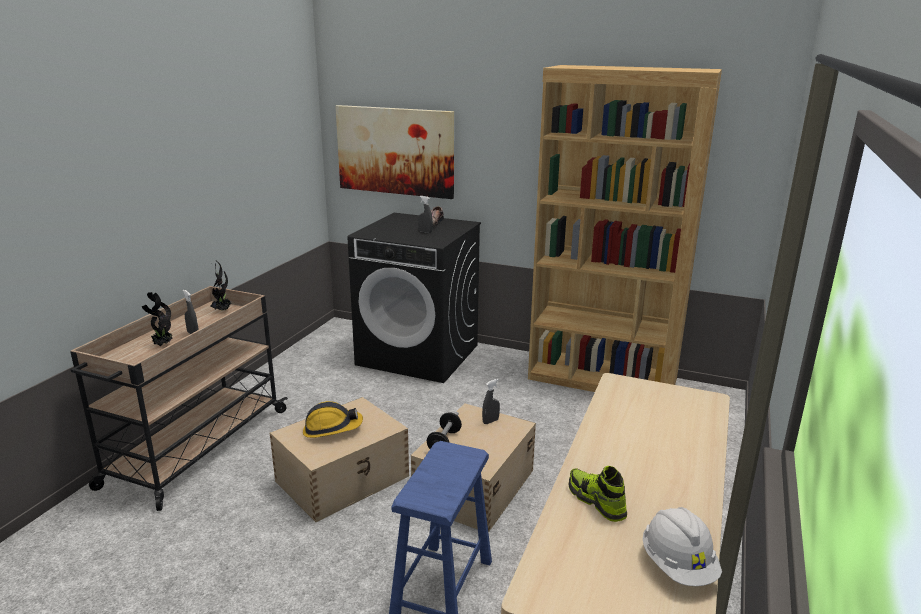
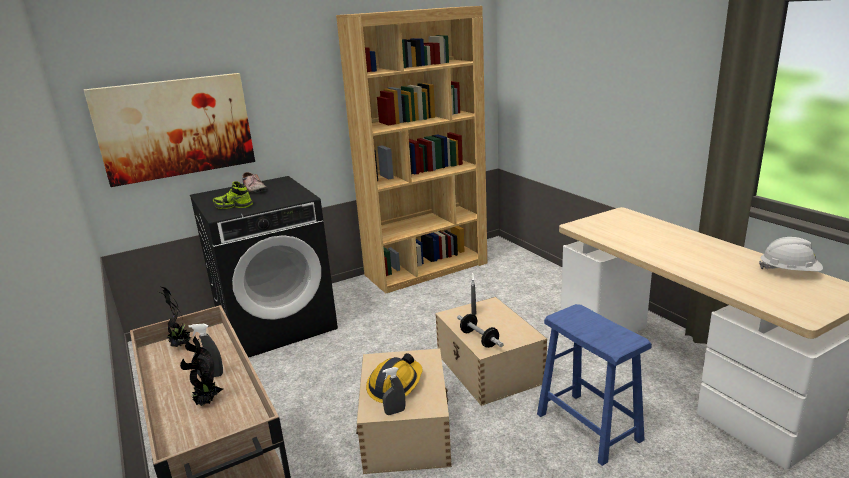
camera: 50 degrees left, 0 degrees up
(425, 232) = (269, 195): grey spray bottle -> grey spray bottle (395, 412)
(596, 501) = (713, 272): shoe -> shoe (233, 206)

